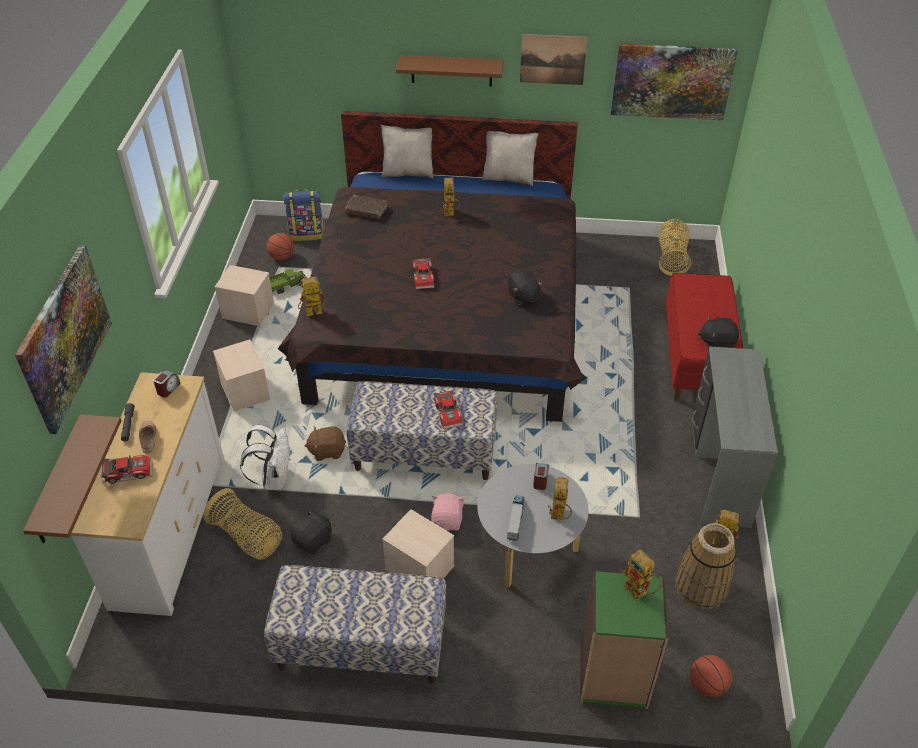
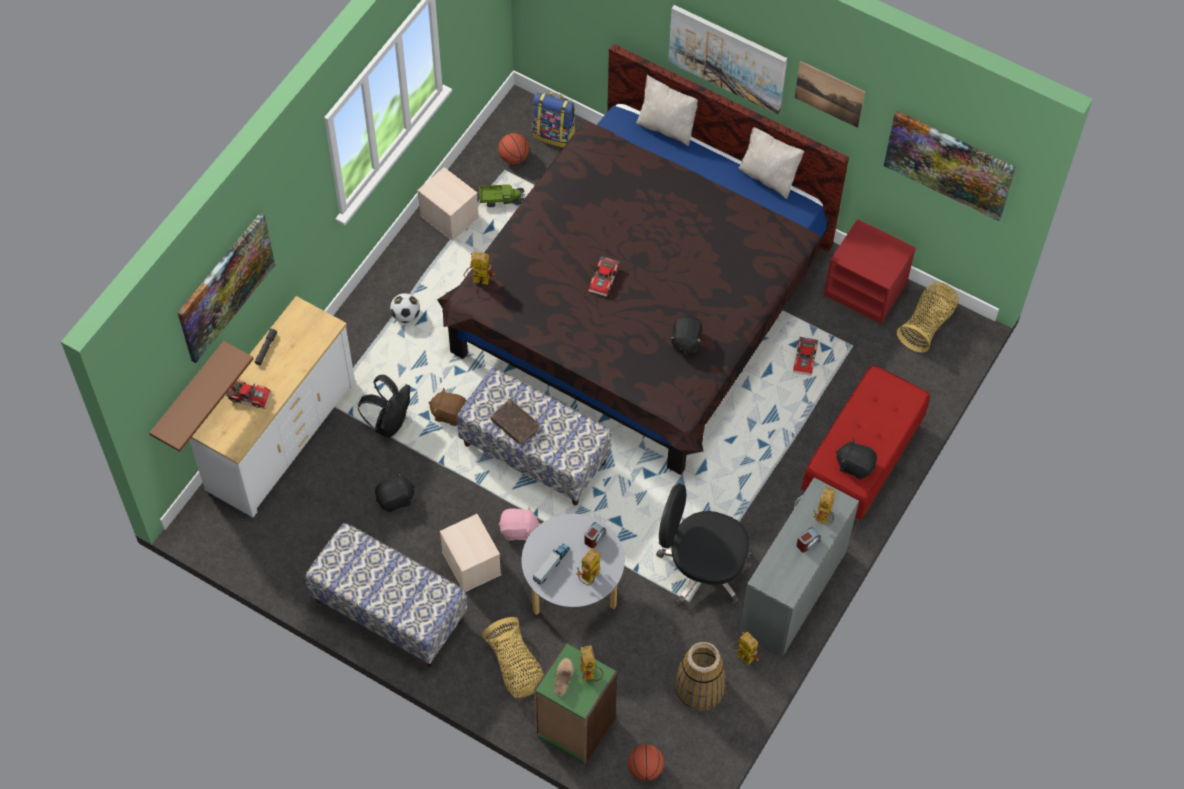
camera: 25 degrees right, 15 degrees up
(147, 438) = (276, 369): beige shoe -> beige shoe (562, 678)
(168, 389) = (312, 324): alarm clock -> alarm clock (807, 543)
(246, 391) = (406, 315): beige storage box -> football
(247, 537) = (342, 471): basket -> basket (515, 667)
(274, 479) = (390, 422): white backpack -> black backpack
(366, 210) = (594, 167): brown book -> brown book (515, 424)
(447, 520) = (519, 530): pink plush toy -> pink plush toy turned 60 degrees clockwise
(449, 413) = (554, 436): toy car -> toy car (806, 359)
(450, 213) = (676, 205): toy robot -> toy robot (823, 518)
(451, 70) = (727, 58): brown shelf -> picture
(611, 251) = (866, 289): none -> red nightstand
(630, 486) = (701, 568): none -> black office chair

